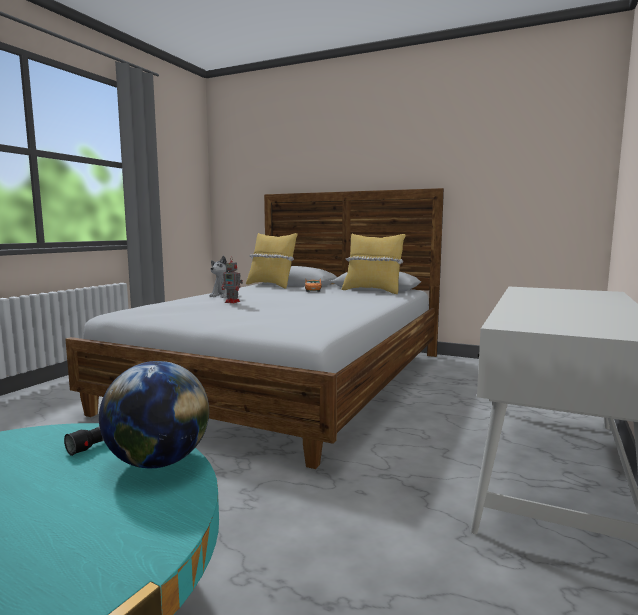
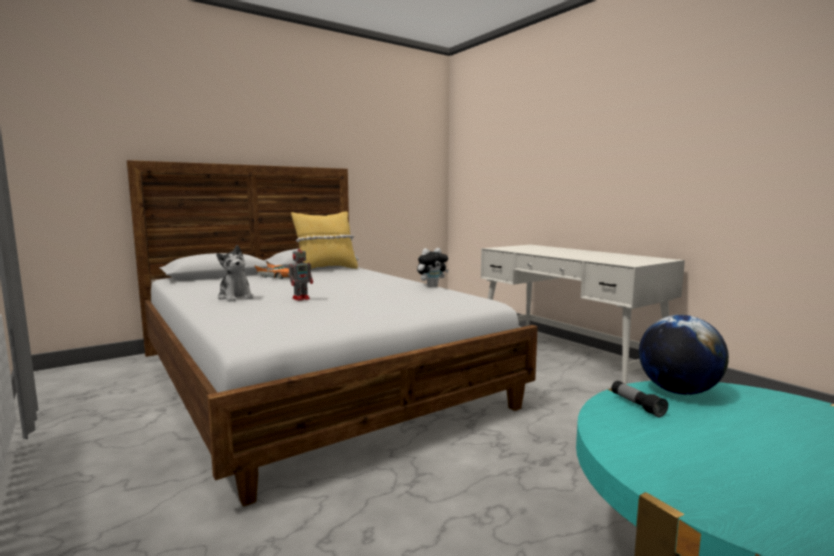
camera: 60 degrees left, 0 degrees up
(271, 285) = (203, 281): yellow pillow -> none
(354, 315) = (432, 286): none -> plush toy

